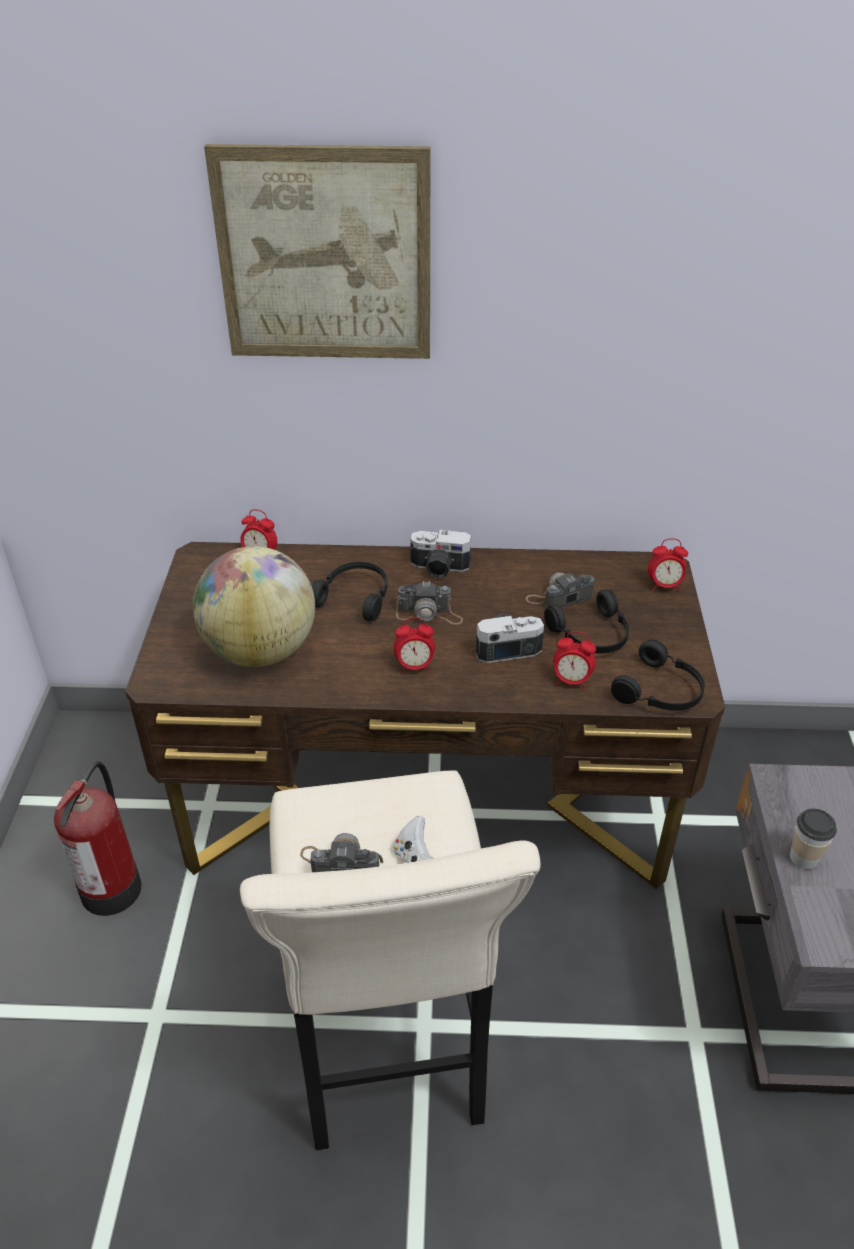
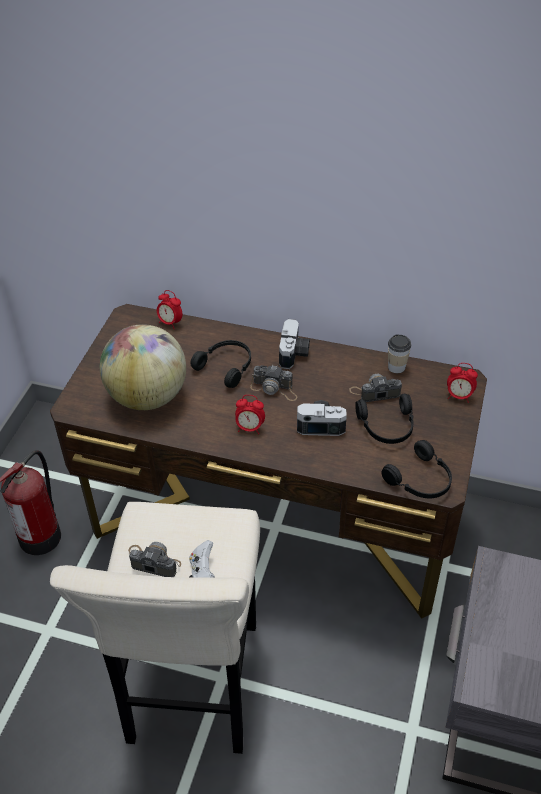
camera: 15 degrees right, 5 degrees up
(325, 256) = (223, 123): picture -> none
(439, 568) = (294, 354): camera -> camera turned 105 degrees counterclockwise
(571, 681) = (358, 460): alarm clock -> none
(804, 857) = (488, 624): cup -> cup (396, 367)

